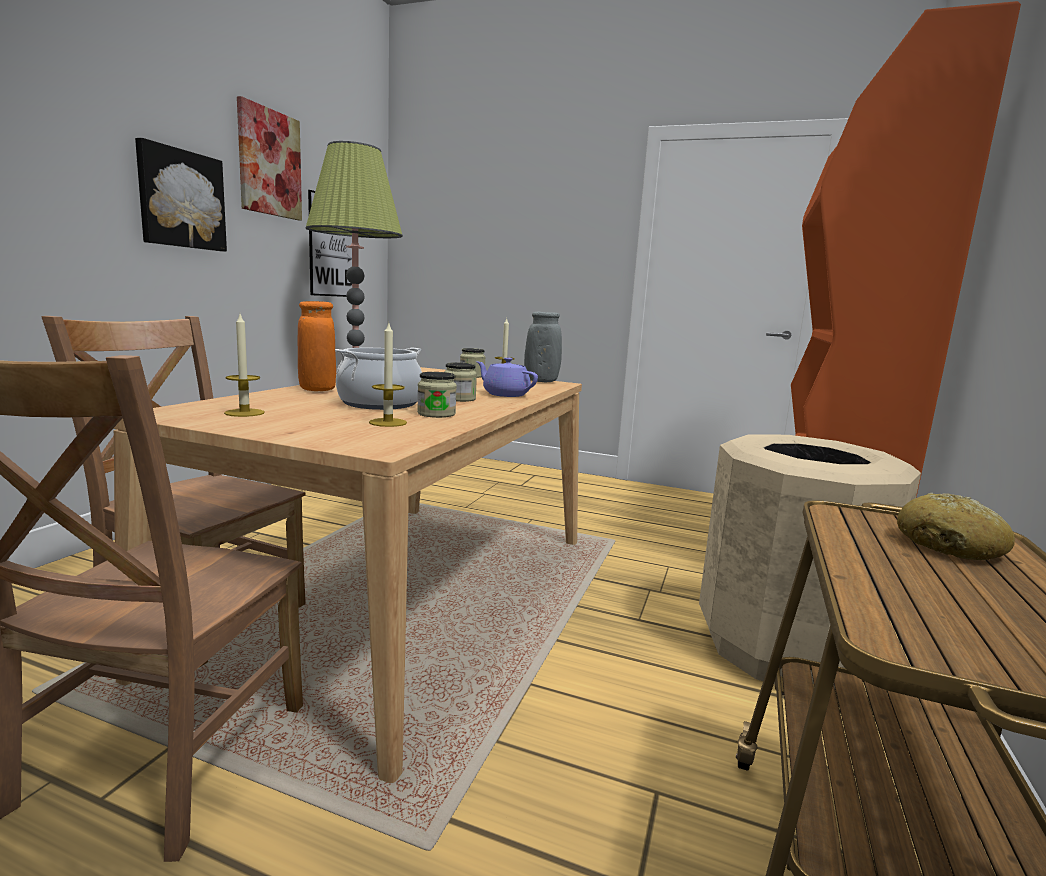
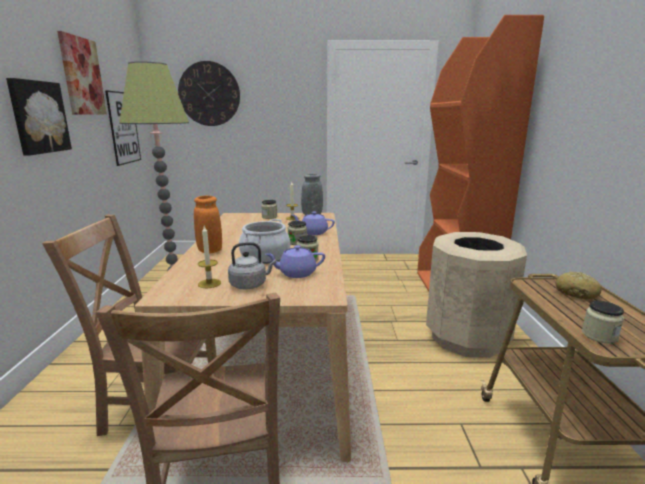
camera: 20 degrees left, 5 degrees up
(294, 422) = (250, 285): none -> grey kettle
(388, 422) = (296, 273): candle -> purple teapot
(466, 212) = (209, 94): none -> wall clock
(909, 618) = (599, 335): none -> jar

